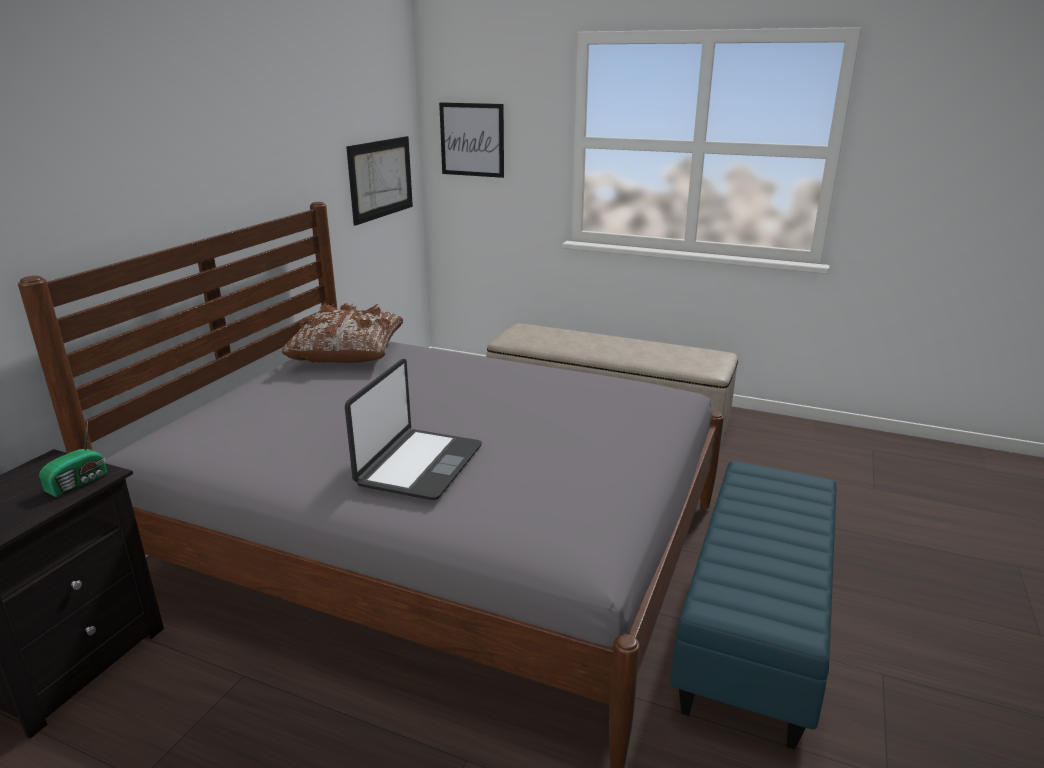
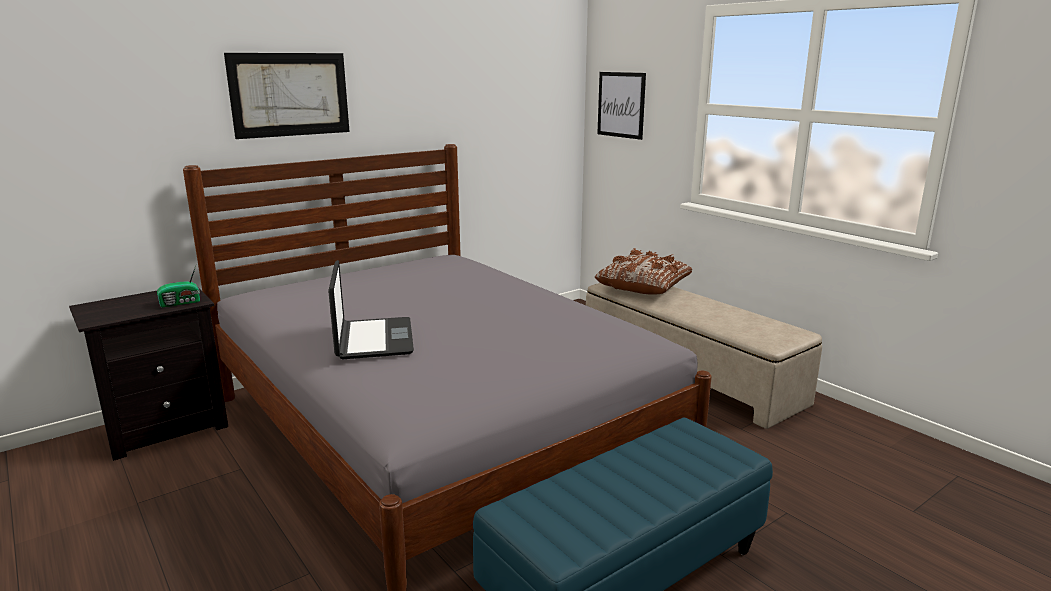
camera: 30 degrees right, 5 degrees down
(347, 355) = (434, 265): brown pillow -> brown pillow (643, 289)
(381, 179) = (533, 133): picture -> picture (290, 94)
(419, 465) = (373, 340): laptop -> laptop turned 60 degrees counterclockwise

